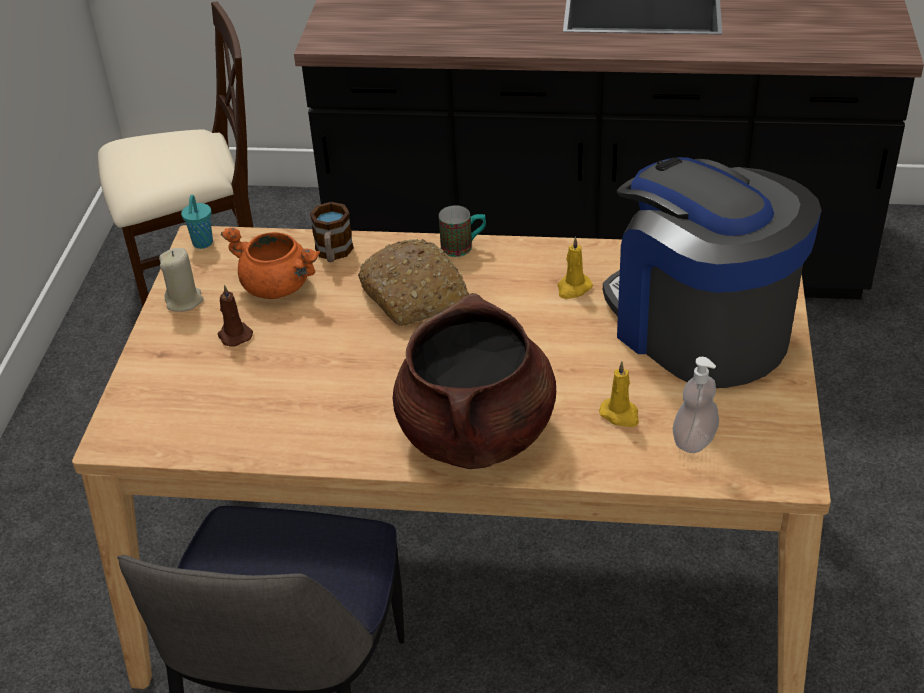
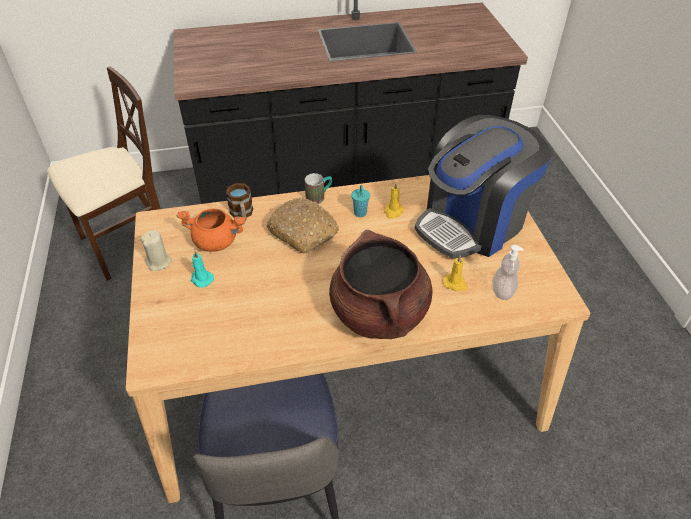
camera: 20 degrees left, 5 degrees up
(202, 244) = (155, 222): turquoise cup -> turquoise cup (360, 213)
(234, 335) = (201, 279): brown candle -> turquoise candle
(699, 328) = (472, 223): coffee machine -> coffee machine turned 75 degrees counterclockwise

